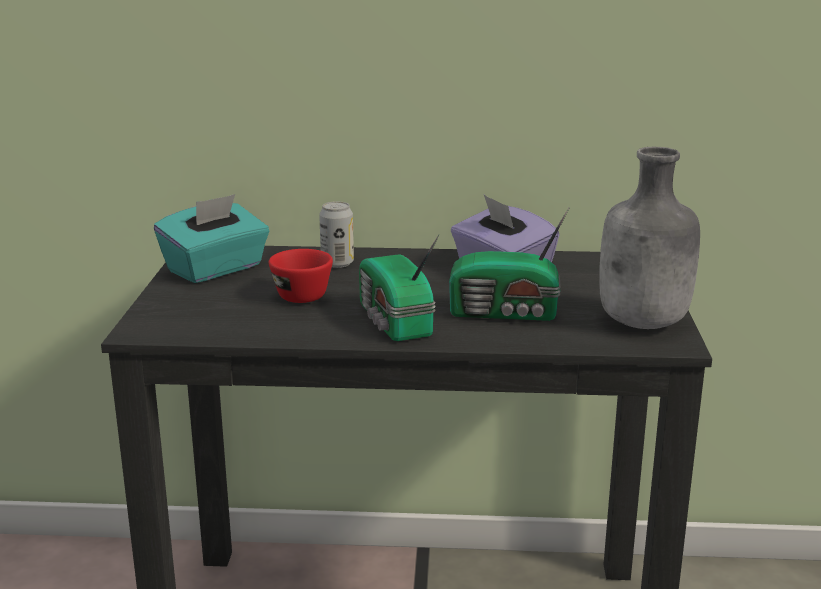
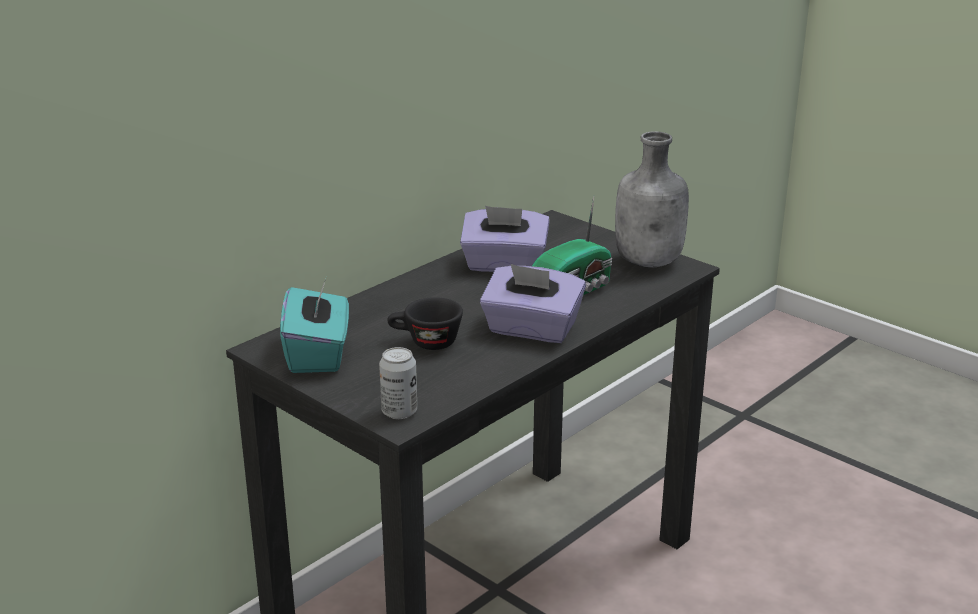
camera: 50 degrees left, 5 degrees up
(296, 294) = (425, 342): red cup -> black cup
(337, 263) = (389, 307): can -> can (399, 412)
(393, 322) = (531, 329): radio -> purple tissue box

